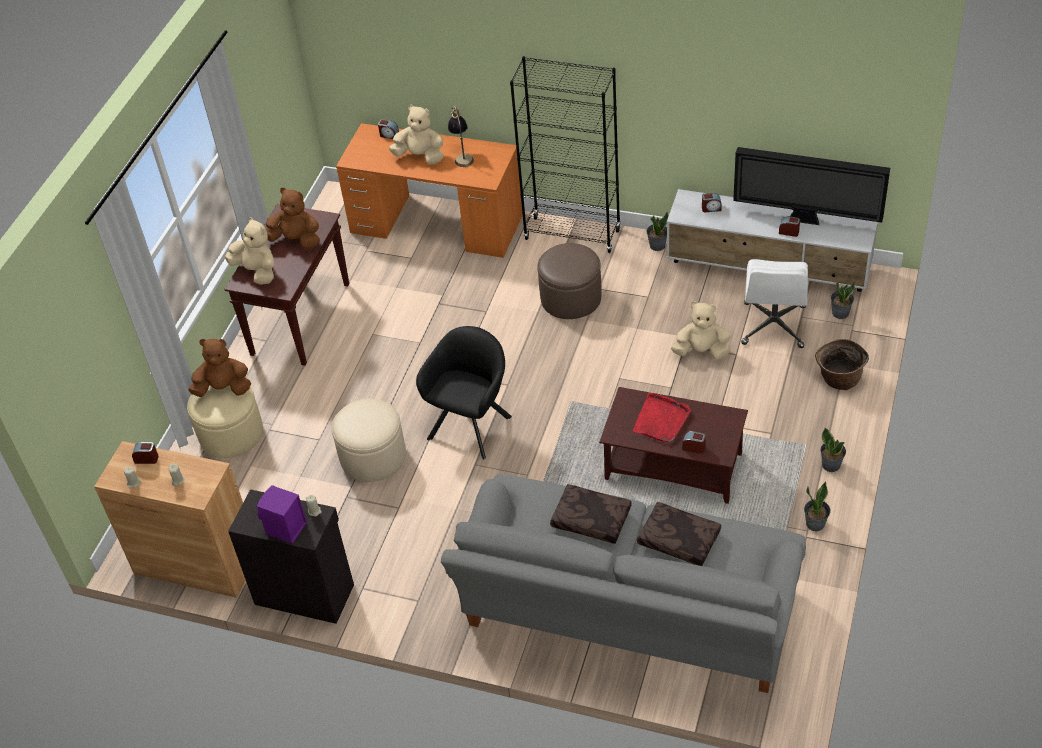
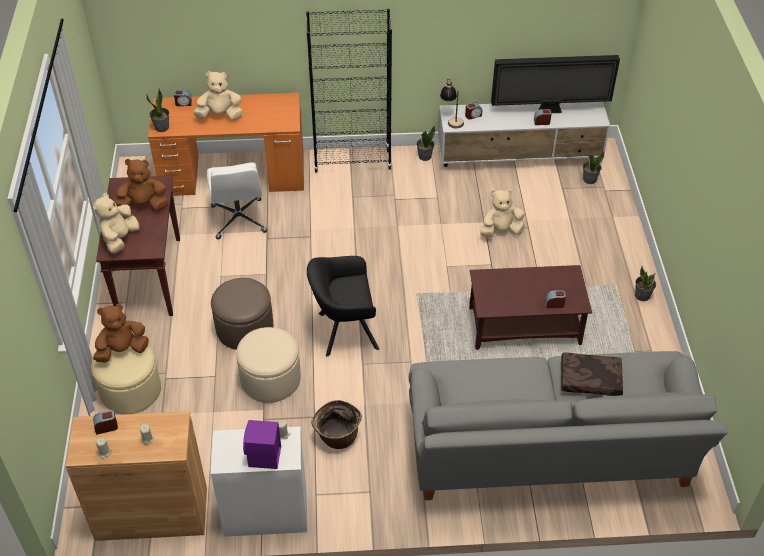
camera: 25 degrees left, 0 degrees up
(257, 271) = (120, 239): beige plush toy -> beige plush toy turned 90 degrees counterclockwise
(304, 593) = (265, 513): black cabinet -> white cabinet
(462, 155) = (256, 109): table lamp -> table lamp (451, 119)
(472, 424) = (344, 331): black armchair -> black armchair turned 105 degrees counterclockwise
(571, 298) = (376, 211): brown ottoman -> brown ottoman (244, 328)
(590, 520) = (511, 382): brown pillow -> none
(661, 420) = (517, 288): red tray -> none
(773, 326) = (545, 199): white office chair -> white office chair (239, 219)
(815, 524) = (654, 343): potted plant -> potted plant (162, 127)
(838, 379) = (614, 229): basket -> basket (337, 438)

